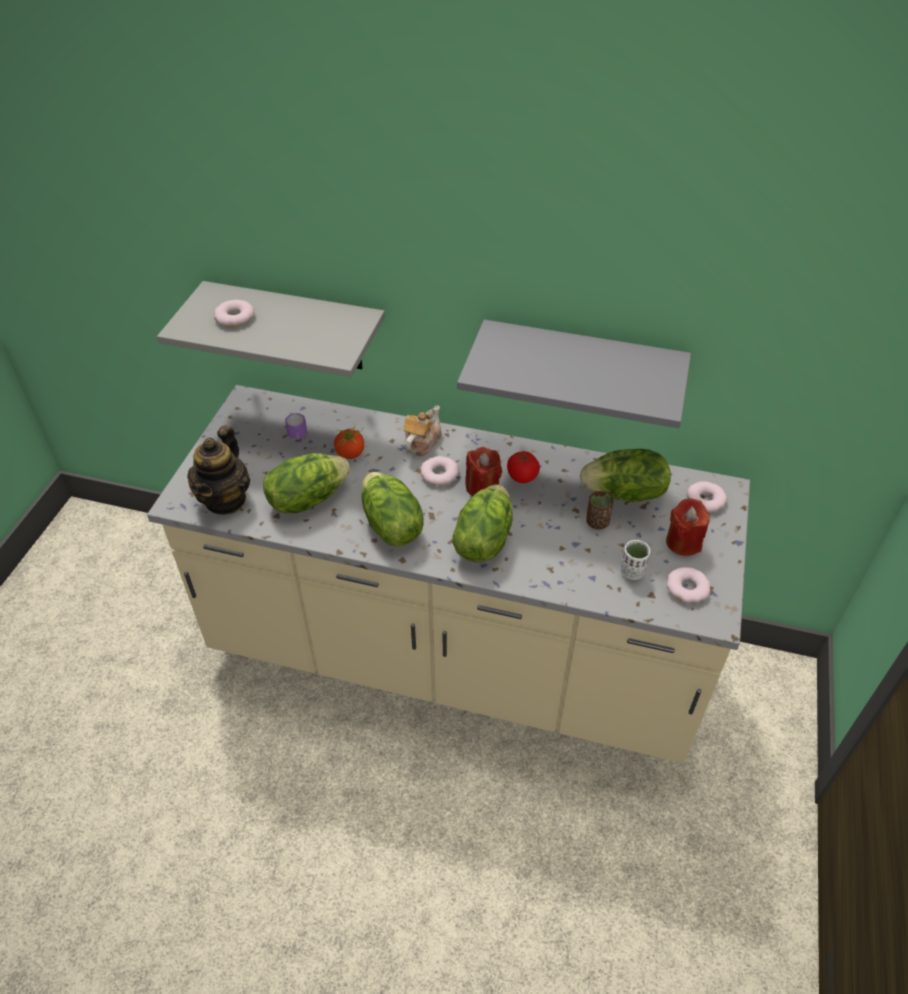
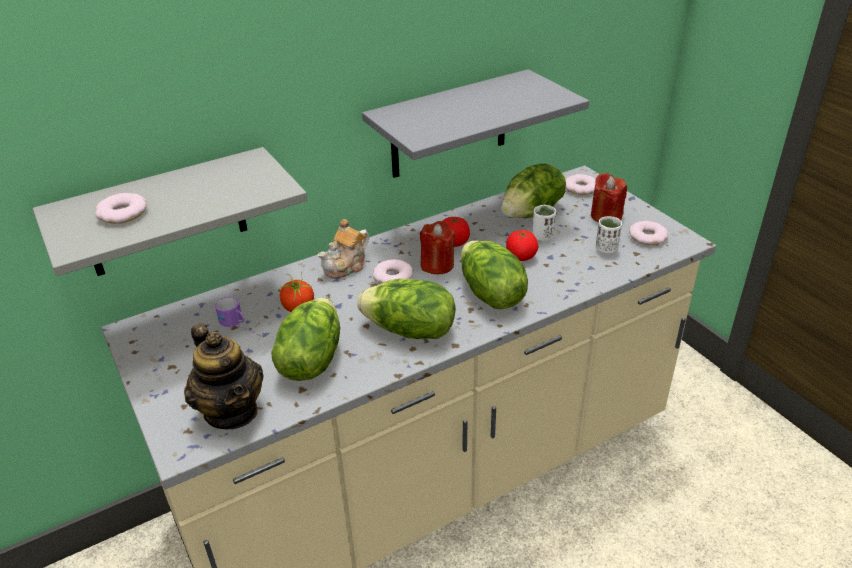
camera: 45 degrees left, 10 degrees down
(422, 442) = (346, 266): teapot -> teapot turned 120 degrees counterclockwise
(553, 526) = (521, 256): none -> tomato
(597, 522) = (542, 237): brown cup -> white cup

